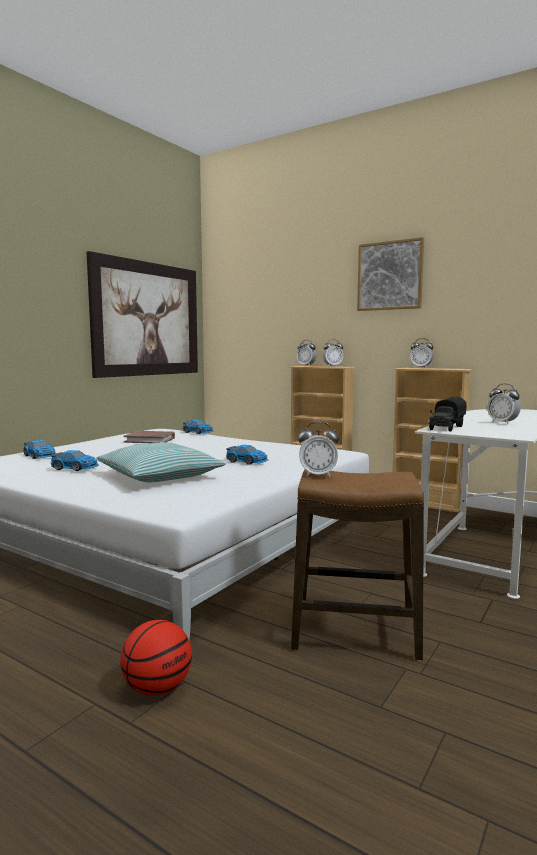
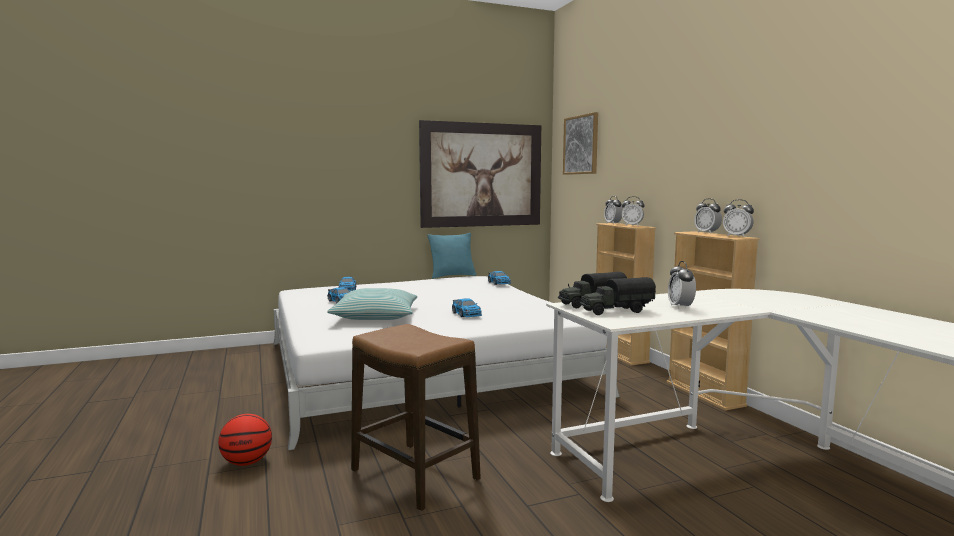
camera: 35 degrees right, 0 degrees up
(129, 431) = (452, 276): none -> turquoise pillow
(150, 440) = (442, 285): brown book -> none
(318, 475) = (390, 330): alarm clock -> alarm clock (737, 236)
(390, 276) = (689, 125): picture -> picture (581, 145)
(482, 430) = (615, 311): none -> toy truck

